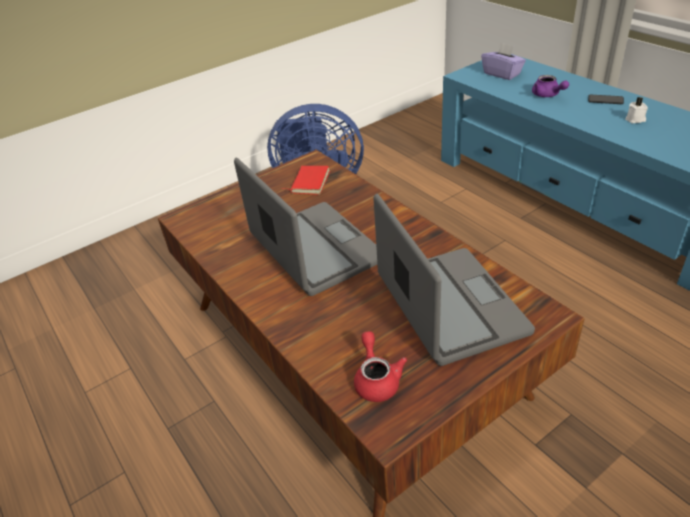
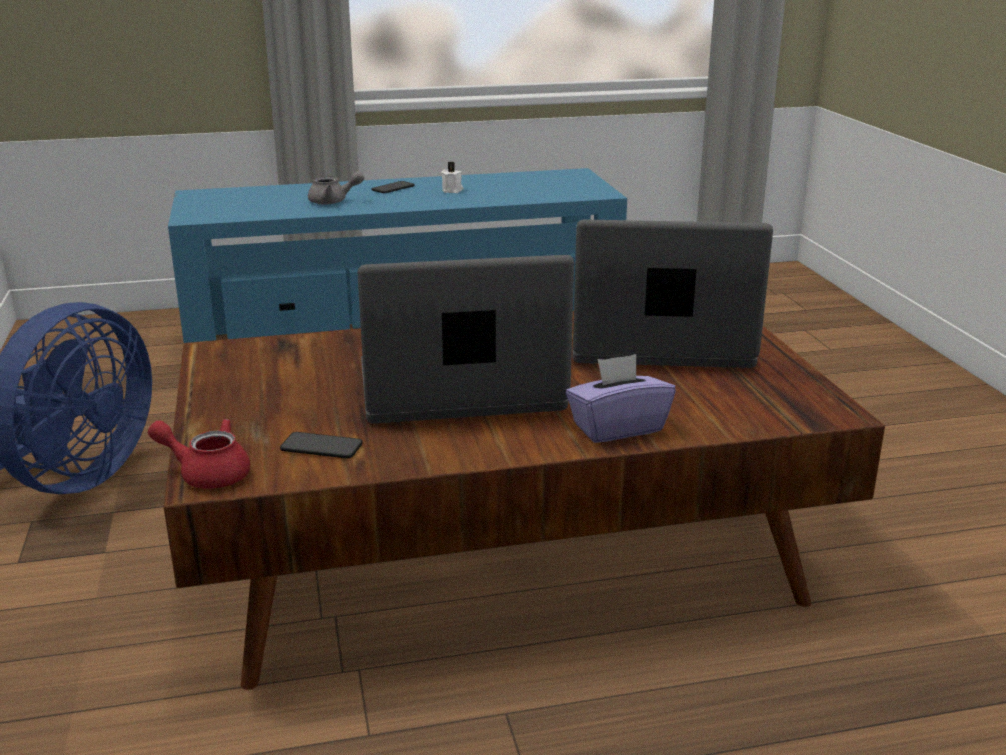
camera: 70 degrees left, 15 degrees down
(225, 233) = (321, 447): none -> phone
(309, 182) = (275, 363): red book -> none
(377, 379) = (753, 402): red teapot -> red teapot (207, 473)
(502, 74) = (235, 204): purple tissue box -> purple tissue box (617, 428)
(547, 95) = (333, 201): purple teapot -> grey teapot

